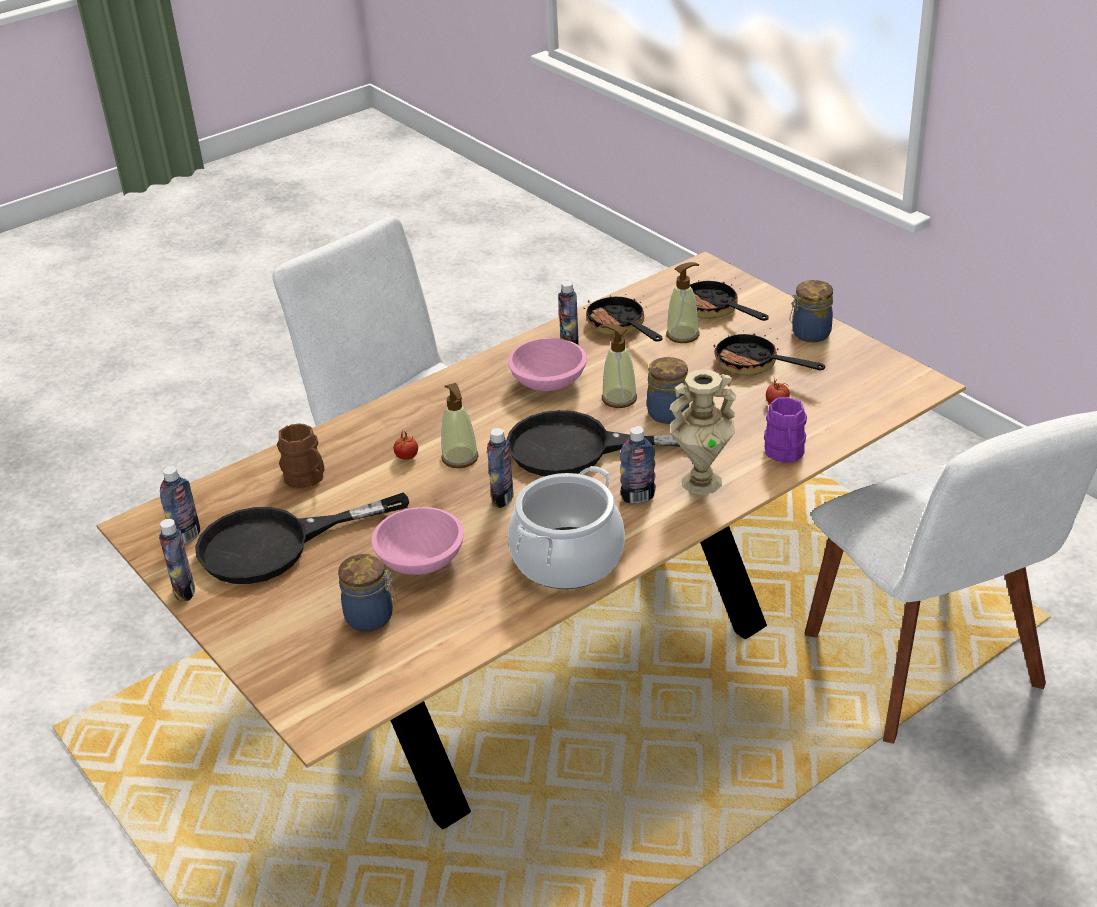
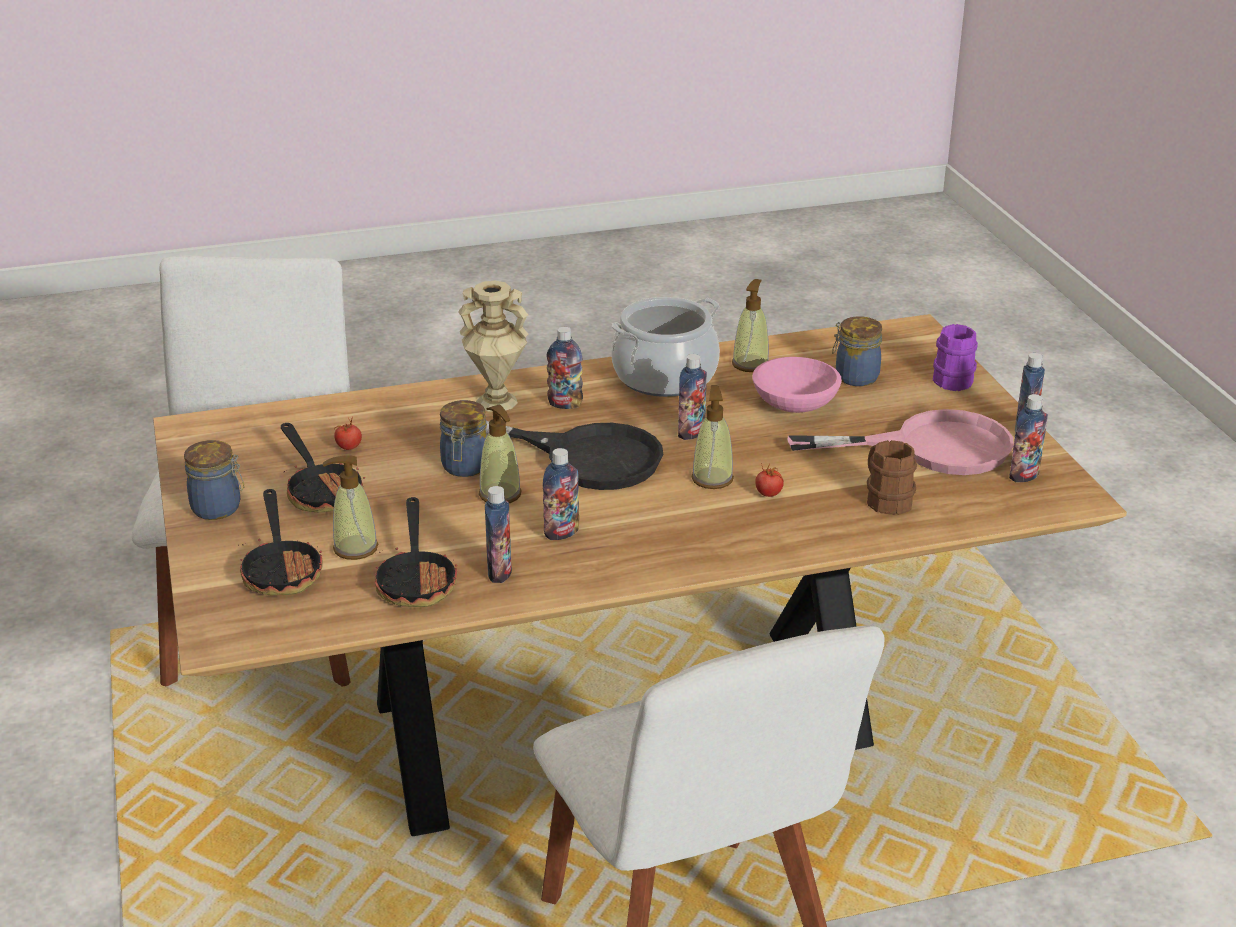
camera: 160 degrees left, 5 degrees down
(275, 544) = (931, 448): black frying pan -> pink frying pan
(489, 603) = (750, 364): none -> soap dispenser
(548, 383) = (561, 533): pink bowl -> bottle
(784, 454) = (398, 404): purple mug -> purple mug (954, 378)

